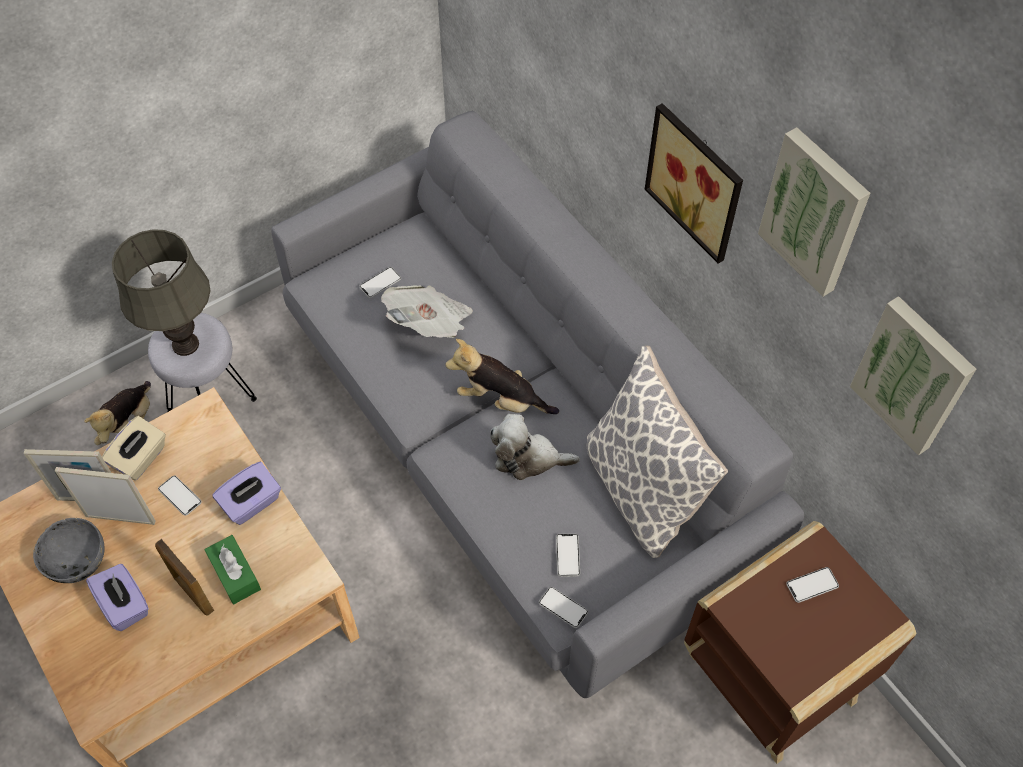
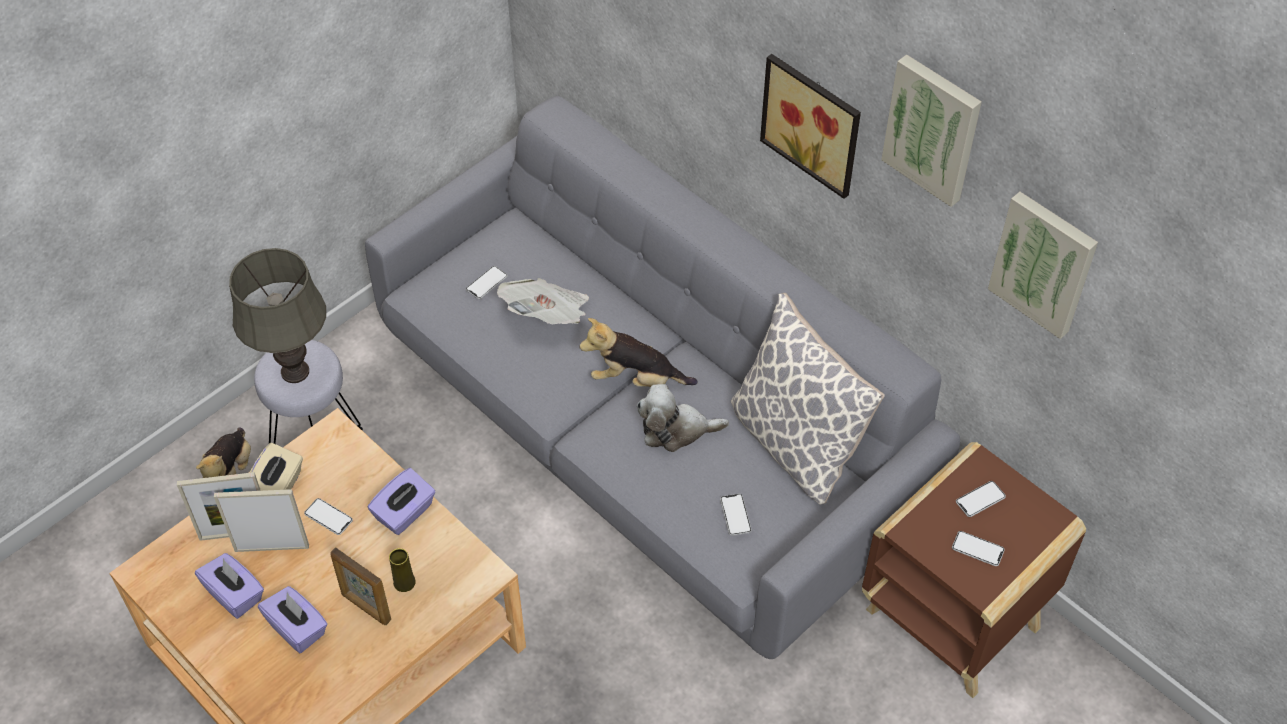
camera: 10 degrees left, 5 degrees down
(75, 560) = (235, 594): grey bowl -> purple tissue box
(235, 574) = (404, 582): green tissue box -> yellow vase
(563, 607) = (741, 564): phone -> phone (977, 549)

